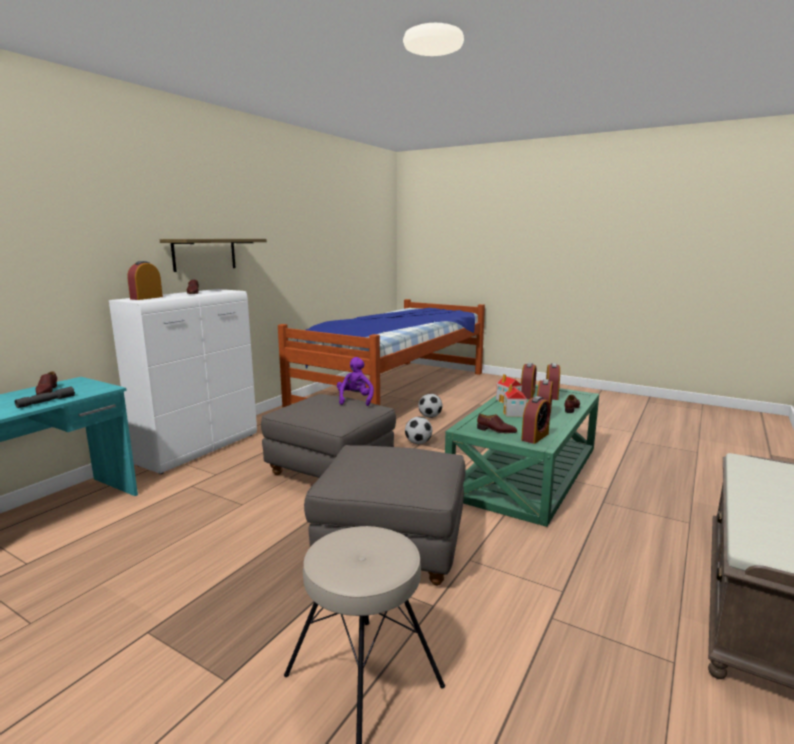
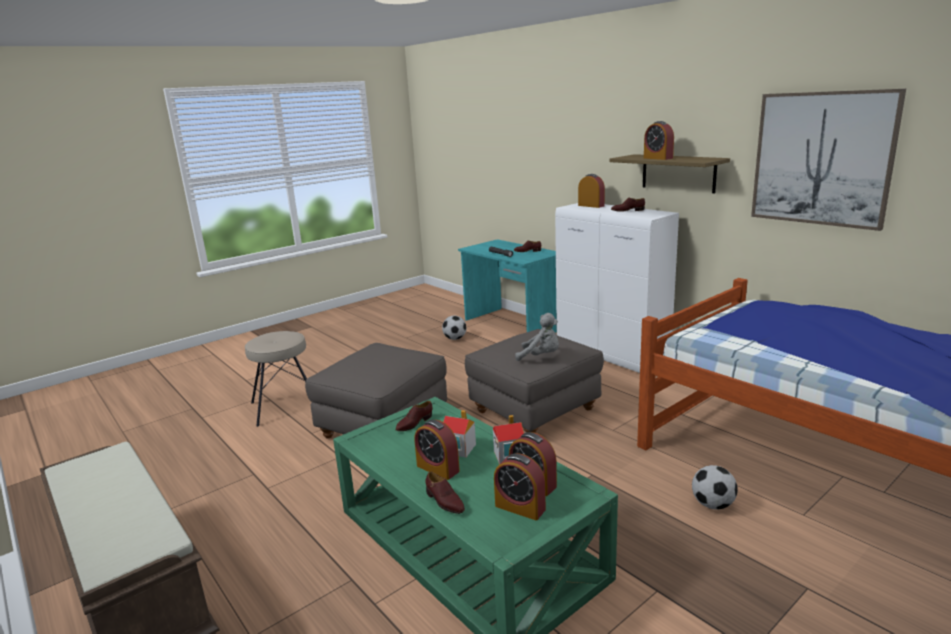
camera: 110 degrees right, 5 degrees up
(288, 236) = (821, 159): none -> picture
(355, 400) = (541, 356): purple plush toy -> grey plush toy
(418, 443) = (595, 473): football -> football (455, 338)
(535, 437) = (376, 439): alarm clock -> alarm clock (658, 158)

